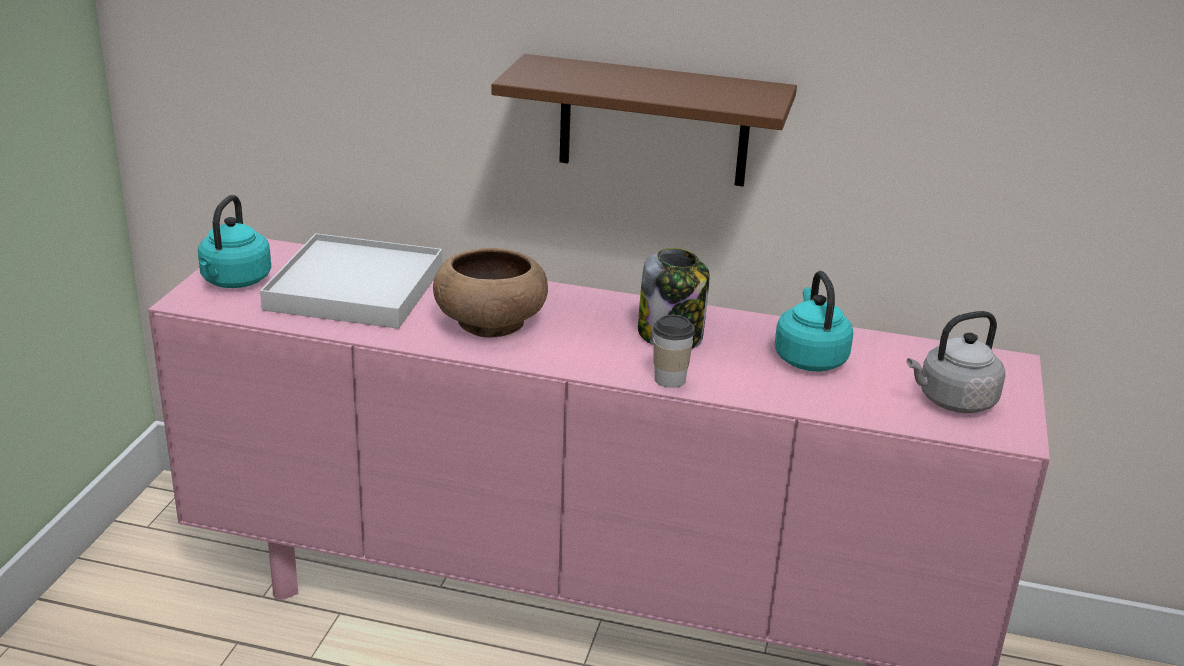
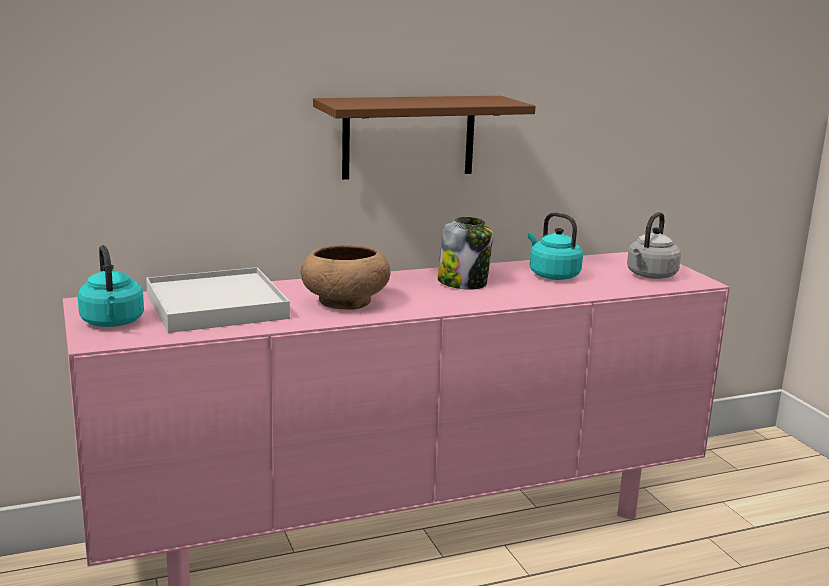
camera: 35 degrees left, 10 degrees down
(670, 379) = (500, 301): cup -> none

